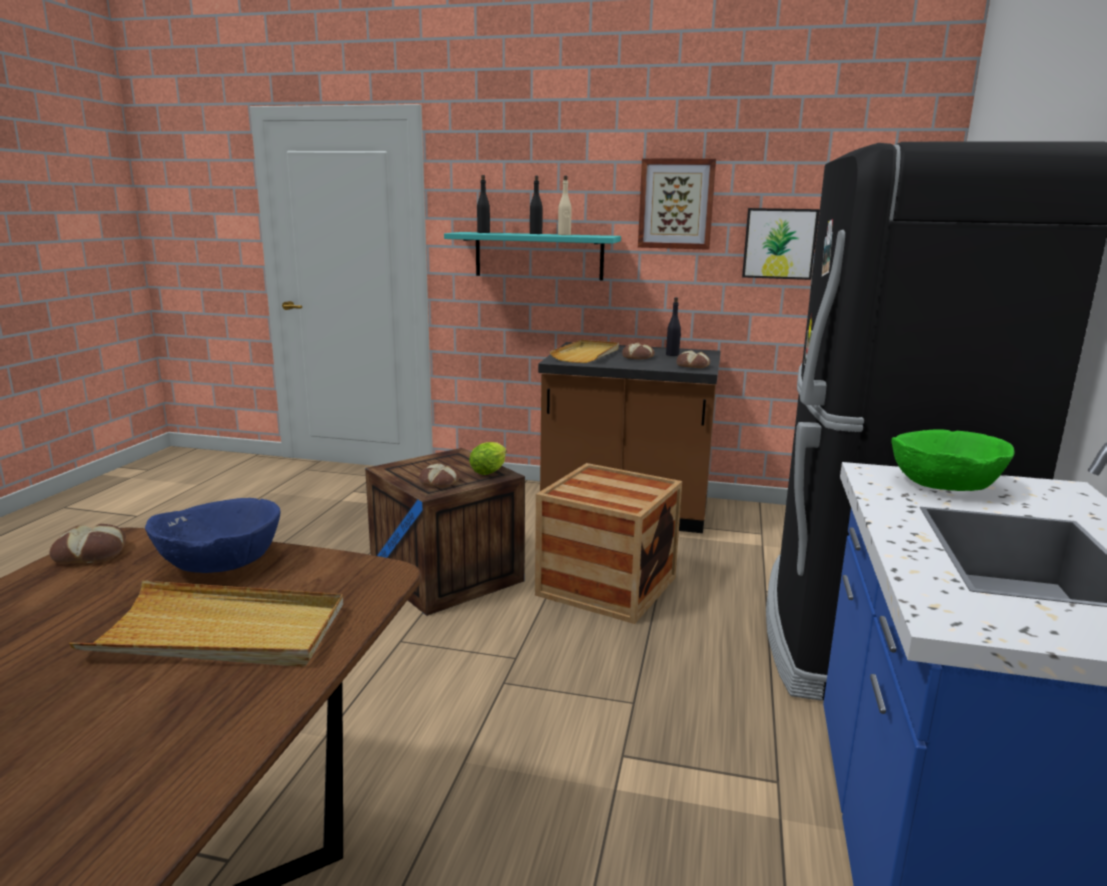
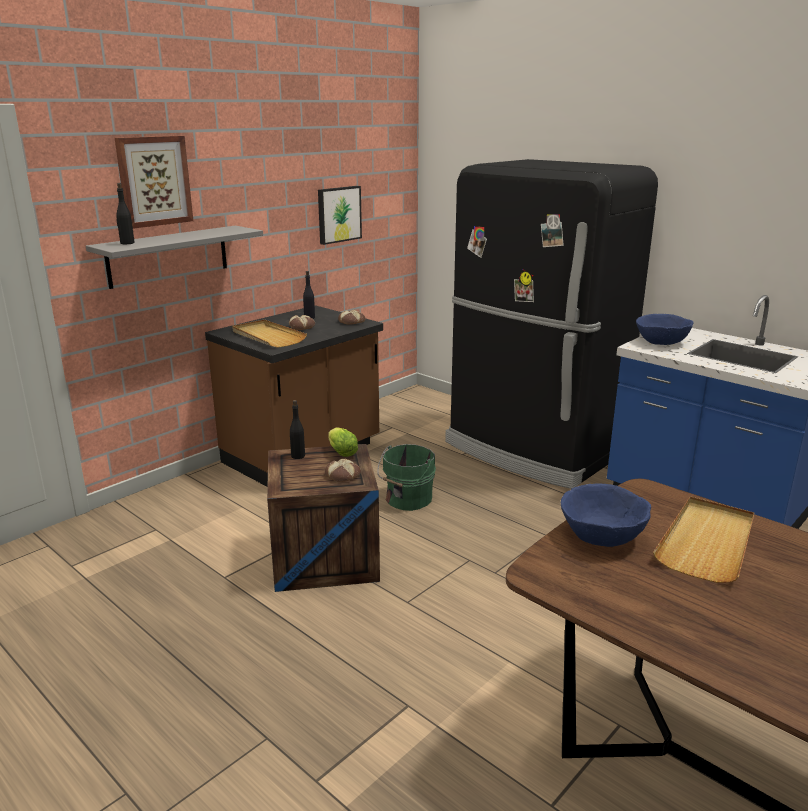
camera: 60 degrees left, 5 degrees up
(91, 553) = (557, 583): bread -> none
(536, 233) = (173, 235): black bottle -> black bottle (298, 456)
(539, 256) = (168, 256): turquoise shelf -> grey shelf
(564, 235) = (206, 233): beige bottle -> none
(606, 586) = (407, 499): crate -> green bucket
(676, 204) = (271, 192): picture -> picture (154, 181)
(943, 485) = (661, 342): green bowl -> blue bowl

